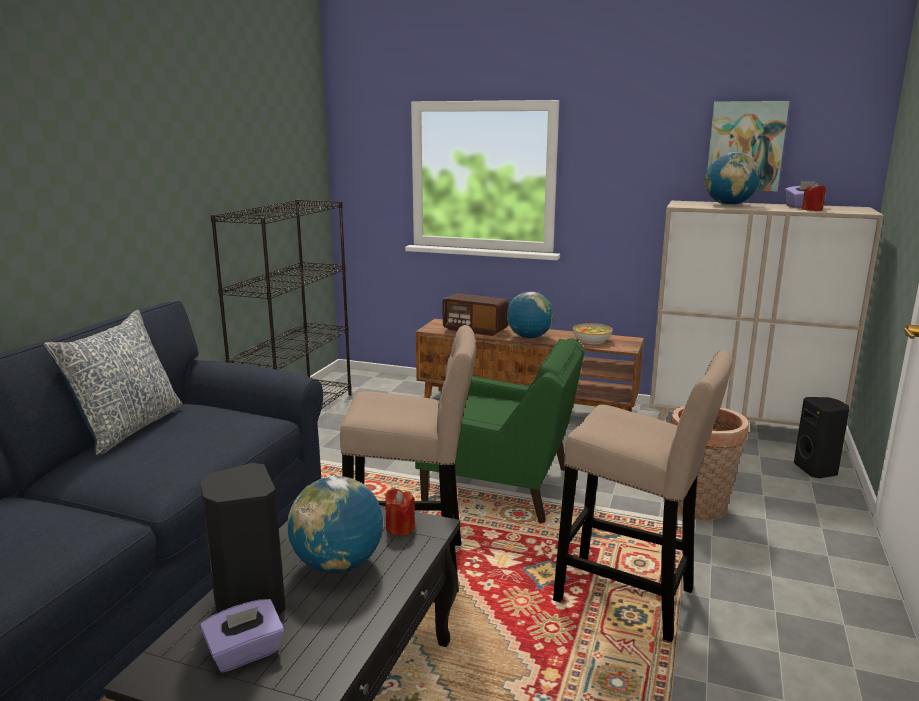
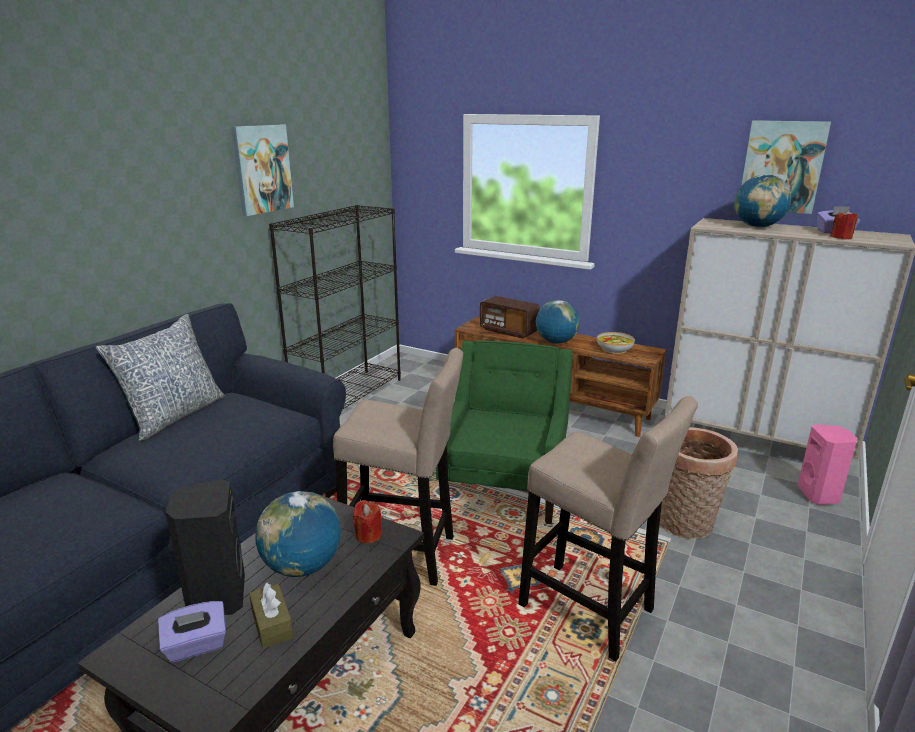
camera: 10 degrees right, 5 degrees up
(202, 154) = (262, 169): none -> picture
(326, 622) = (272, 624): none -> brown tissue box
(500, 486) = (505, 483): green armchair -> green armchair turned 105 degrees counterclockwise
(817, 470) = (820, 495): black speaker -> pink speaker

